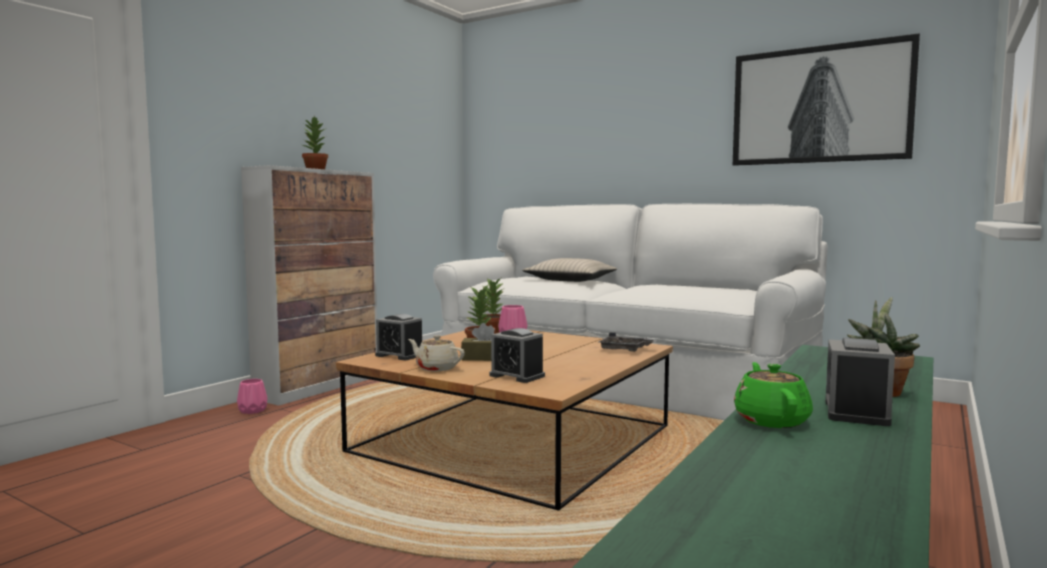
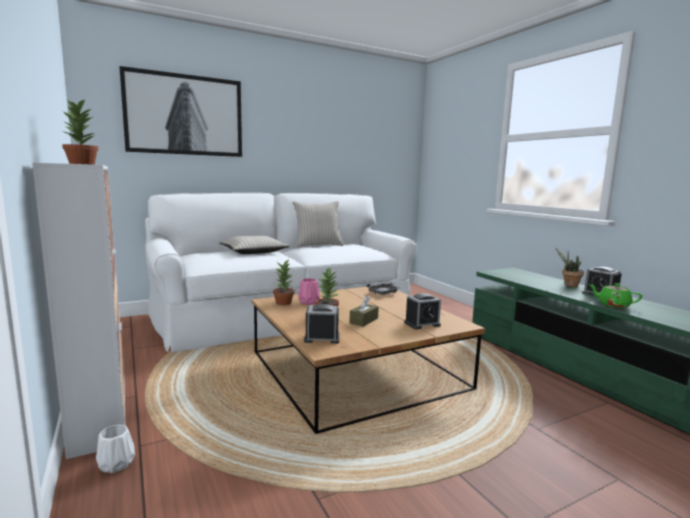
camera: 60 degrees left, 5 degrees up
(252, 410) = (115, 464): pink vase -> white vase
(399, 355) = (322, 338): alarm clock -> alarm clock turned 150 degrees counterclockwise
(436, 368) = (379, 336): beige teapot -> none
(684, 284) = (318, 245): none -> beige pillow
(819, 104) = (361, 138): picture -> picture (185, 115)

